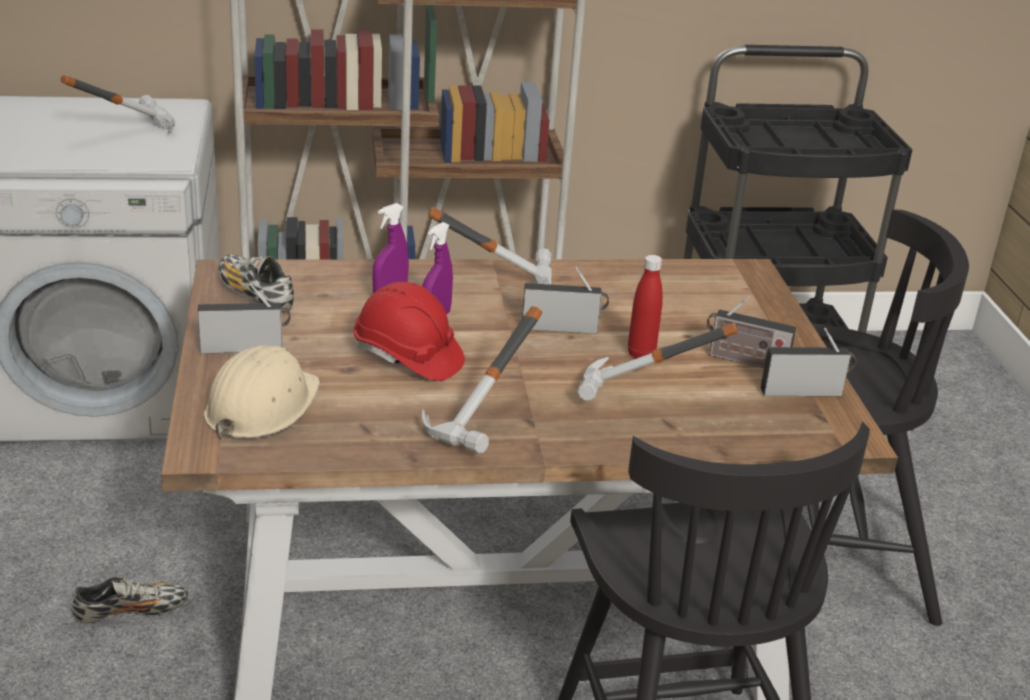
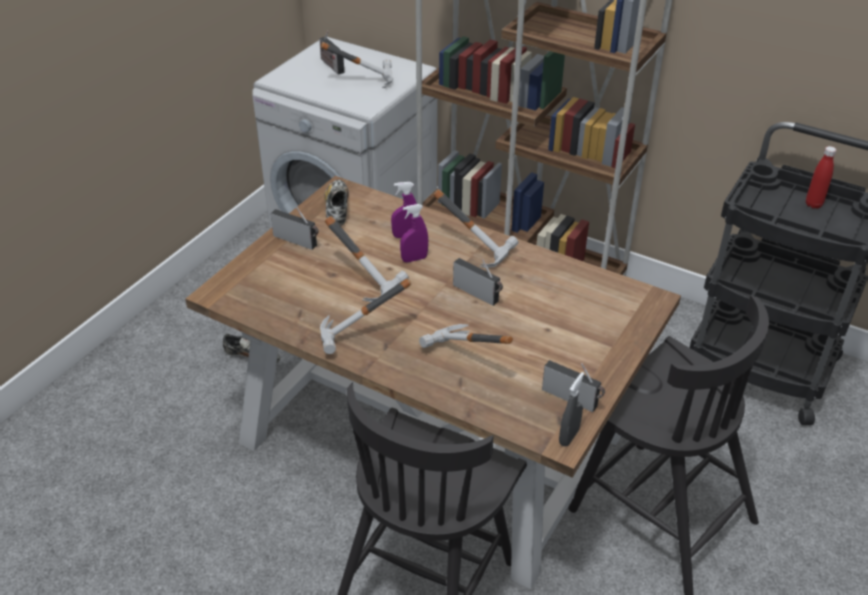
camera: 40 degrees right, 10 degrees up
(261, 405) = (267, 279): beige hard hat -> none
(407, 357) = (369, 279): red hard hat -> hammer
(641, 354) = (502, 330): red bottle -> red bottle (813, 204)
(744, 361) = (561, 361): radio -> radio (331, 65)
(852, 429) = (569, 437): none -> grey spray bottle

